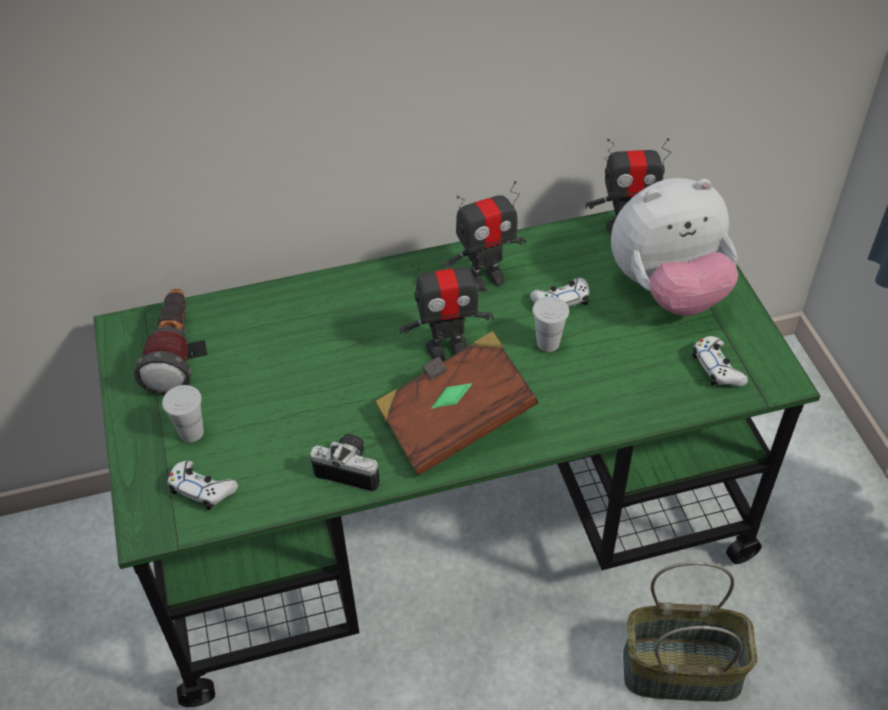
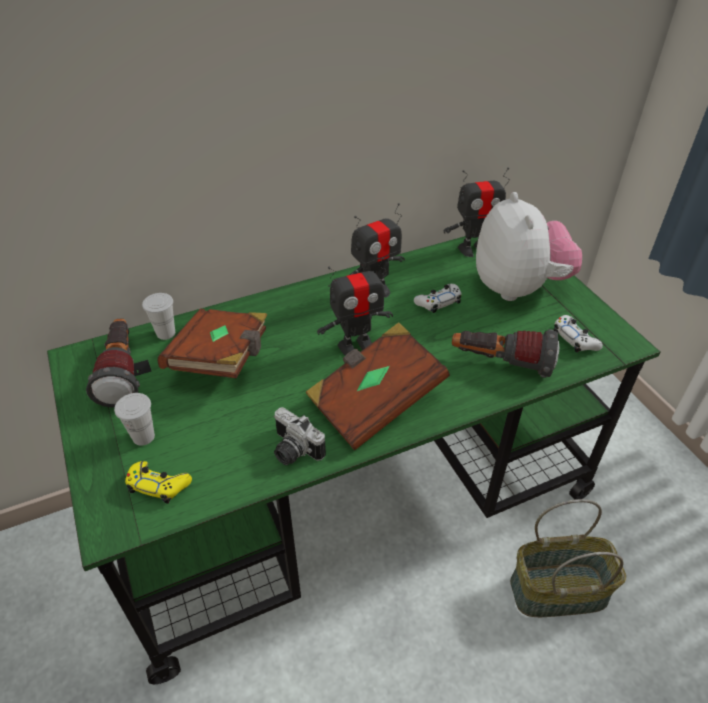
camera: 10 degrees left, 5 degrees down
(202, 489) = (158, 485): white game controller -> yellow game controller
(289, 347) = (222, 358): none -> brown book
(351, 468) = (293, 451): camera -> camera turned 150 degrees counterclockwise
(548, 343) = (436, 334): white cup -> white cup (166, 333)
(615, 390) = (500, 364): none -> flashlight
(668, 290) = (518, 287): plush toy -> plush toy turned 75 degrees counterclockwise

